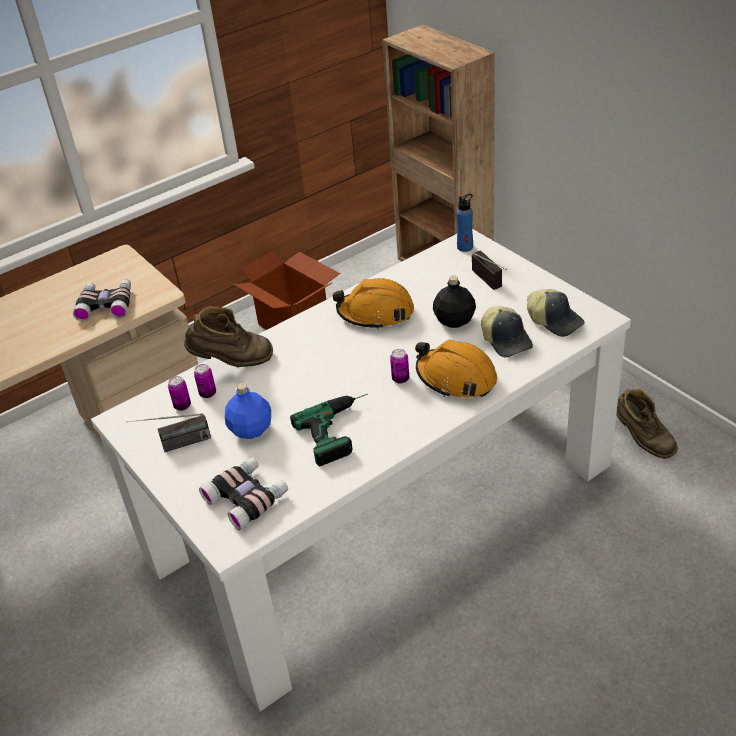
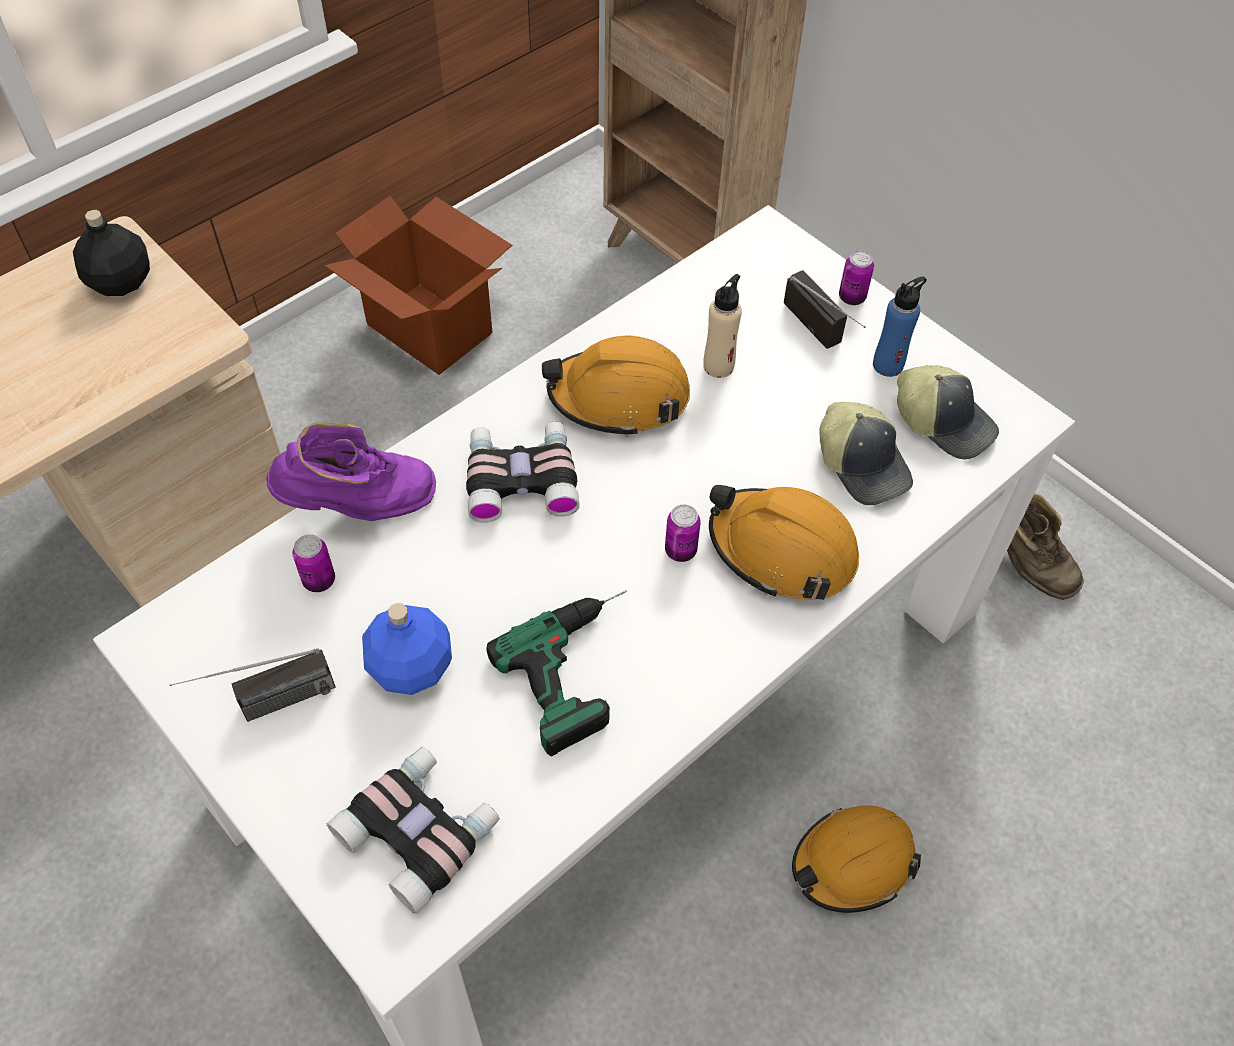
camera: 10 degrees left, 15 degrees up
(106, 304) = (98, 358): binoculars -> binoculars (521, 478)
(182, 406) = (272, 610): can -> can (852, 297)
(232, 362) = (359, 507): brown boot -> purple boot
(432, 298) = (718, 366): none -> beige bottle
(455, 320) = (765, 417): black bottle -> black bottle (122, 281)
(465, 247) = (765, 250): blue bottle -> blue bottle (888, 365)
(521, 594) = (852, 863): none -> orange hard hat

